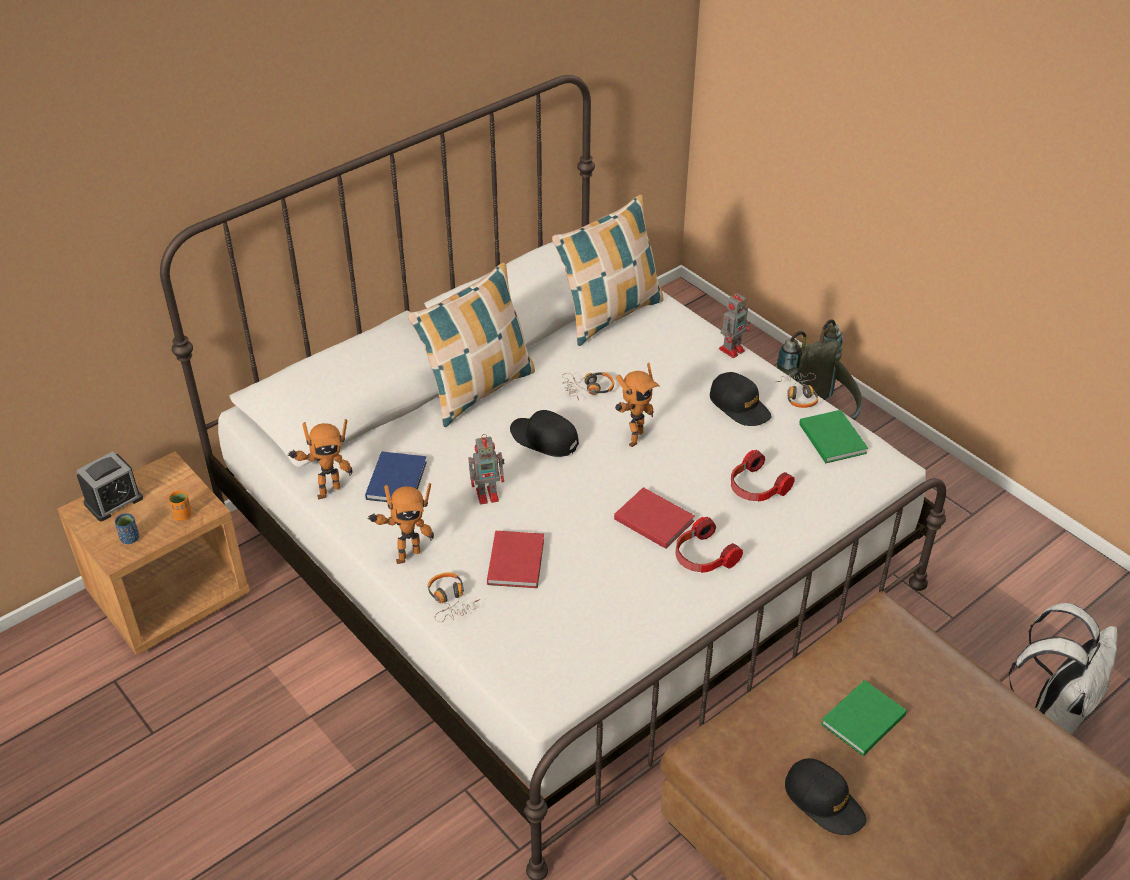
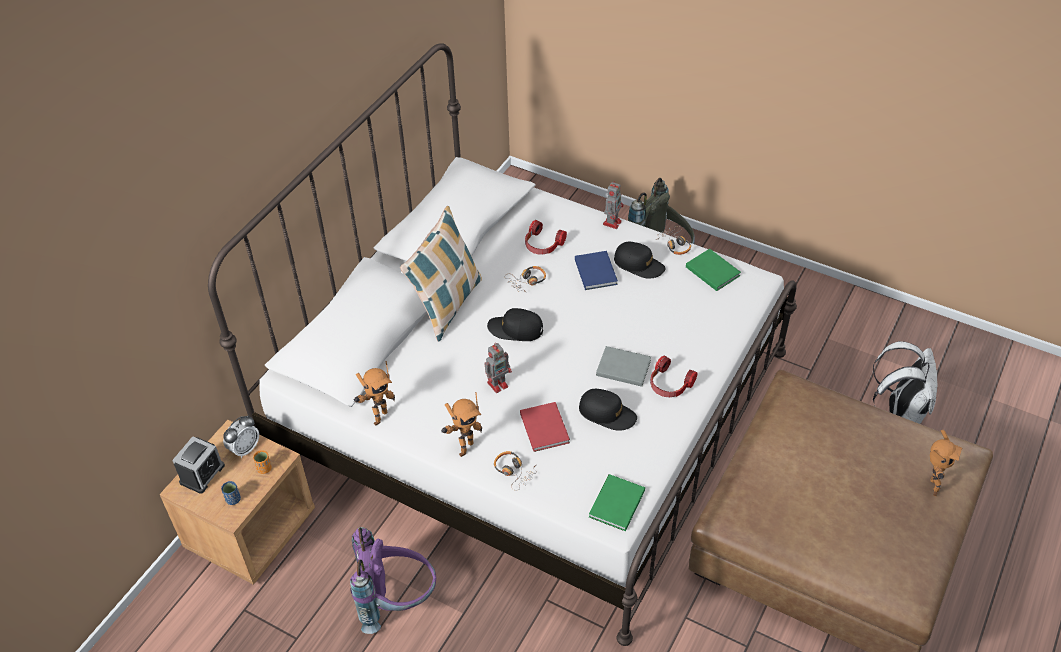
camera: 20 degrees left, 5 degrees up
(174, 488) = (245, 449): none -> alarm clock
(287, 730) = (396, 601): none -> purple backpack
(398, 479) = (426, 392): blue book -> blue book (596, 271)
(609, 314) = (512, 218): pillow -> none
(632, 438) = (577, 310): toy robot -> toy robot (930, 487)
(653, 518) = (622, 367): red book -> grey book
(756, 487) = (679, 323): headphones -> headphones (542, 245)
(824, 801) = (814, 527): black cap -> black cap (607, 413)
(860, 720) = (811, 464): green book -> green book (615, 505)

